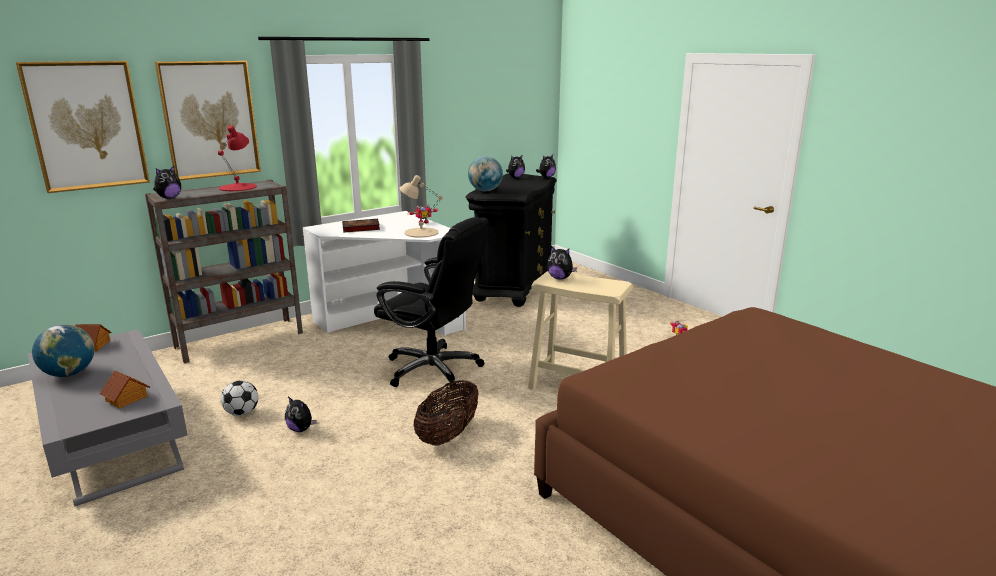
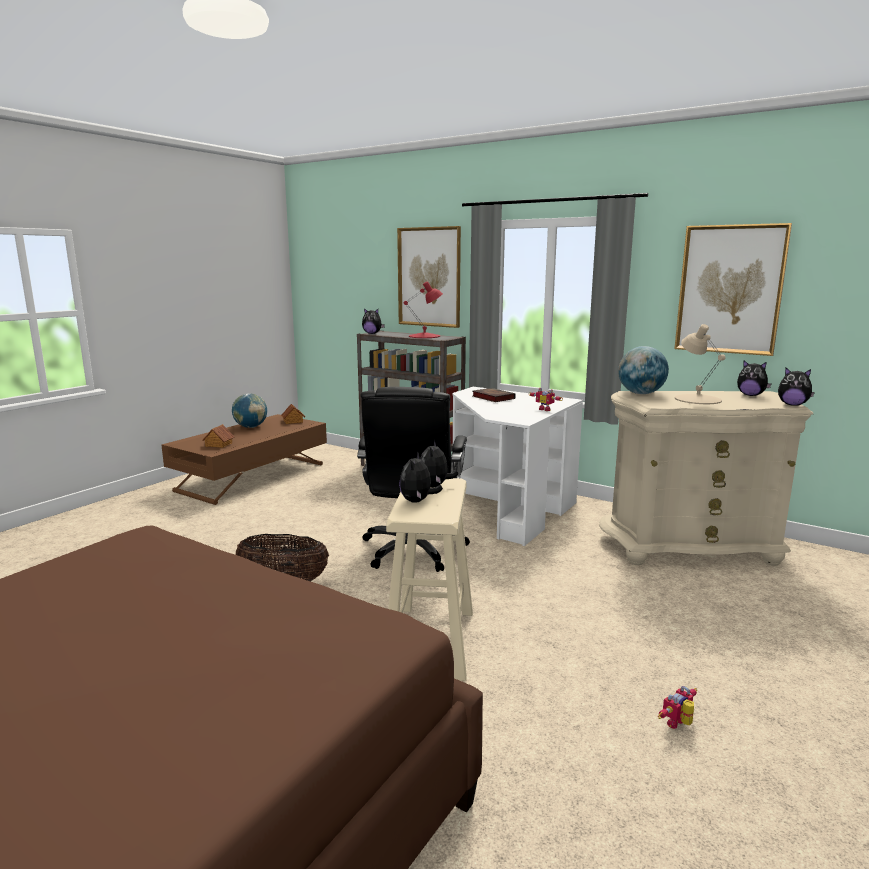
camera: 70 degrees right, 5 degrees down
(87, 126) = (358, 275): picture -> picture (730, 289)
(113, 437) = (251, 477): grey coffee table -> brown coffee table
(242, 413) = (294, 500): football -> none
(301, 429) = (276, 524): plush toy -> plush toy (418, 501)
(421, 232) = (506, 413): beige table lamp -> beige table lamp (697, 399)
(513, 287) = (692, 548): black dresser -> beige dresser

